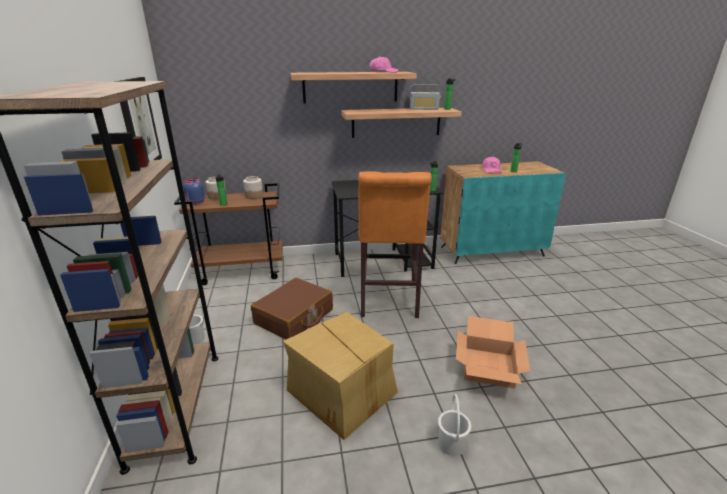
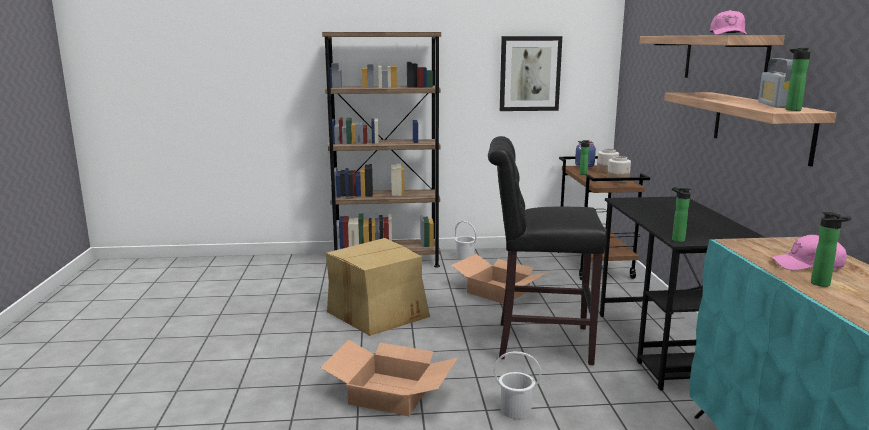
camera: 95 degrees right, 10 degrees down
(294, 317) = (499, 291): brown suitcase -> cardboard box
(388, 302) = (537, 342): orange stool -> black stool
(452, 443) = (297, 354): white bucket -> white bucket (515, 410)

